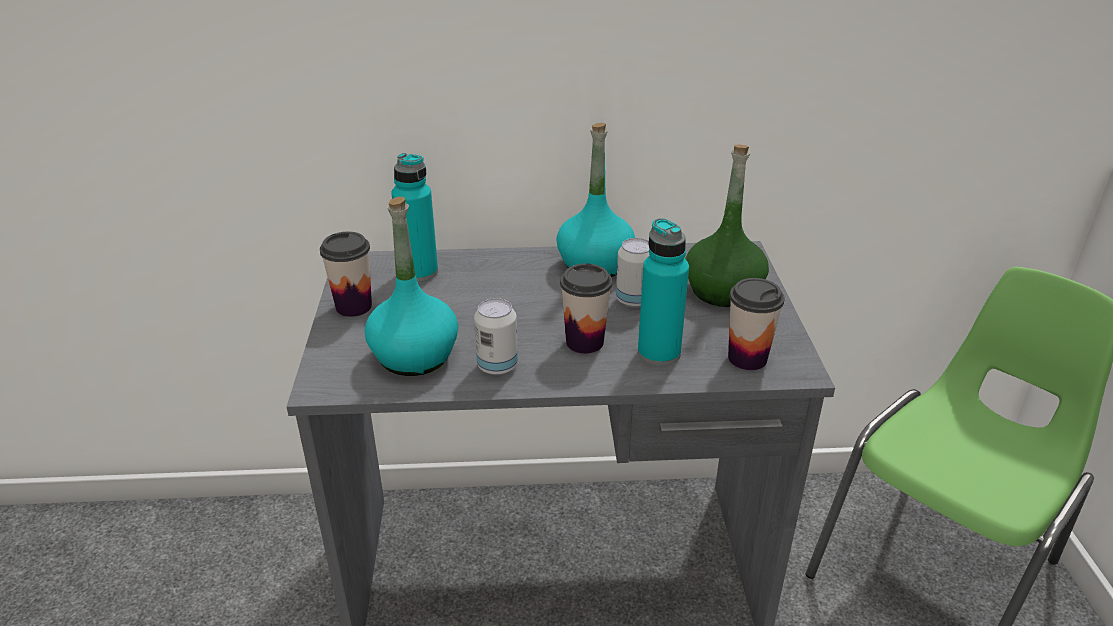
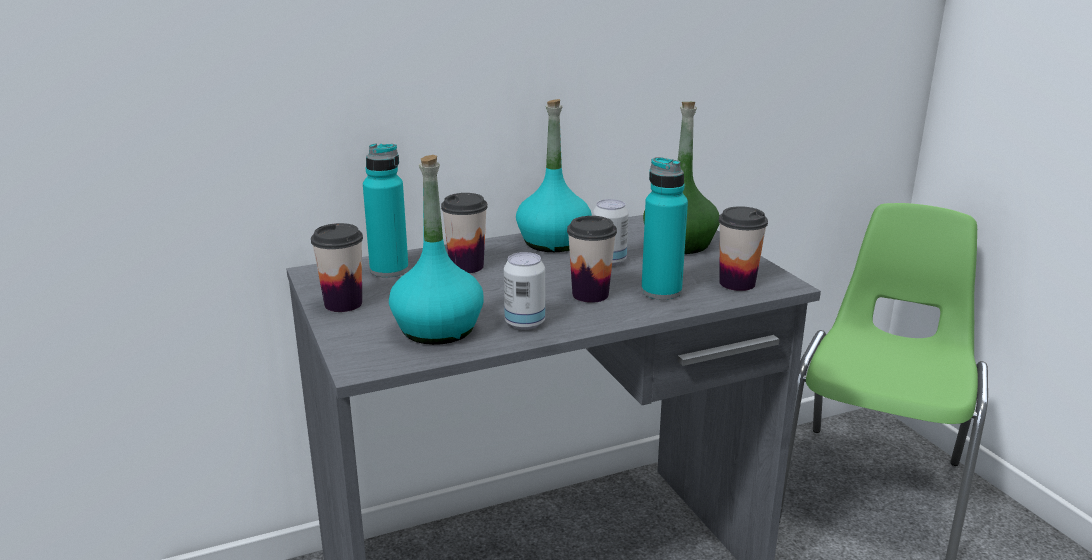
camera: 20 degrees left, 10 degrees down
(491, 281) = (466, 266): none -> cup

